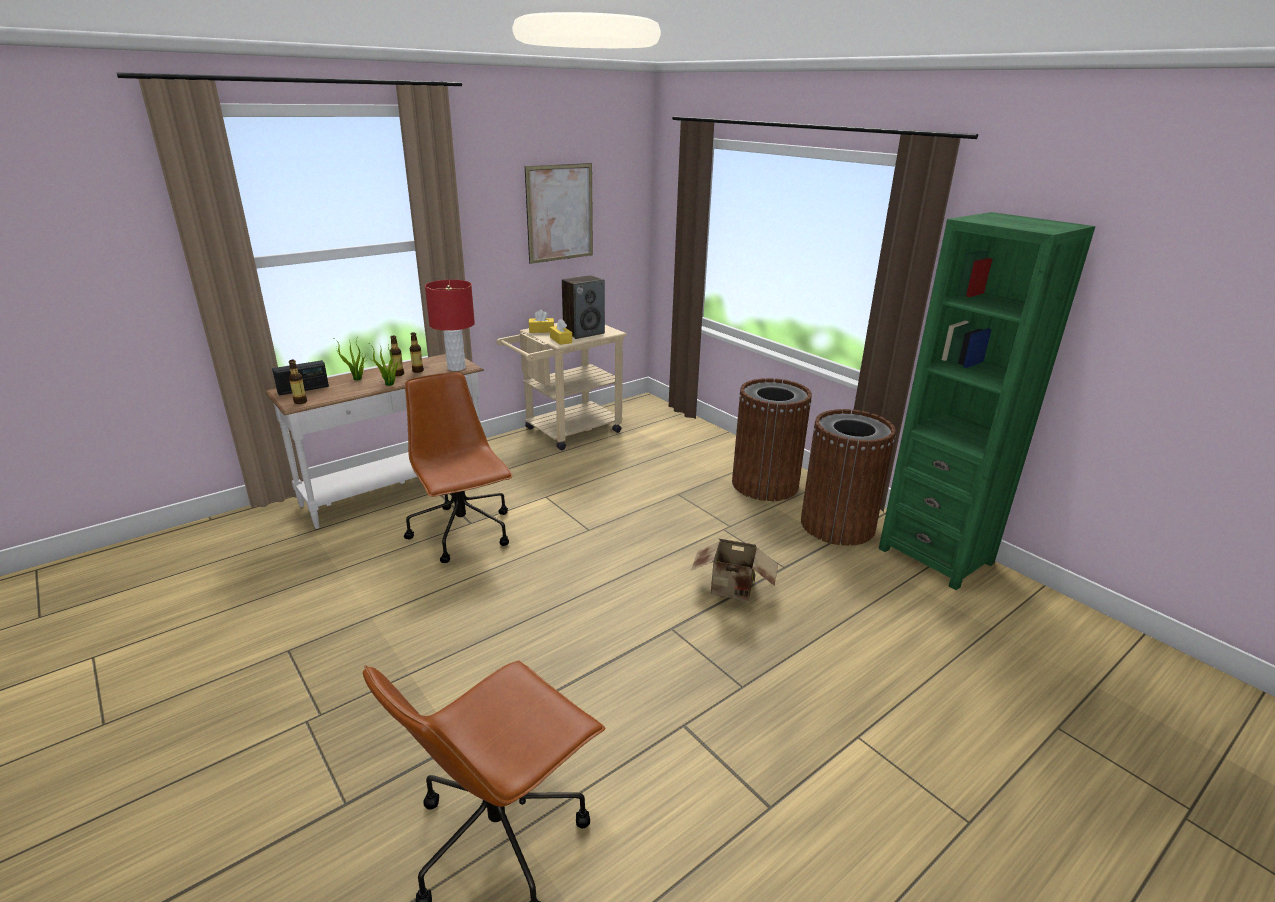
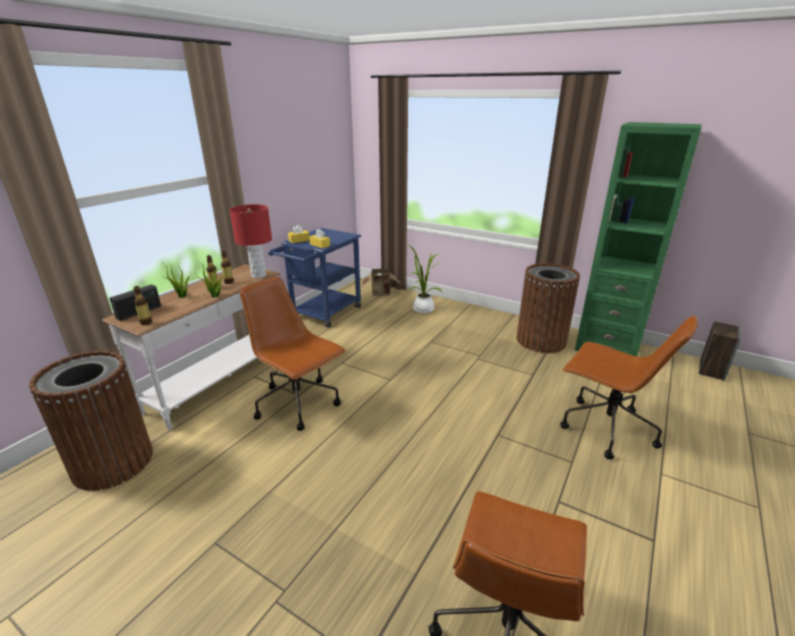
camera: 20 degrees left, 0 degrees up
(560, 213) = (299, 150): picture -> none
(566, 432) = (322, 314): beige cart -> blue cart
(583, 333) = (331, 238): speaker -> speaker (711, 370)
(700, 448) = (422, 308): none -> potted plant
(733, 591) = (515, 398): cardboard box -> cardboard box (381, 293)
(765, 484) = (479, 324): brown trash can -> brown trash can (113, 462)
(829, 659) = (605, 428): none -> brown office chair

